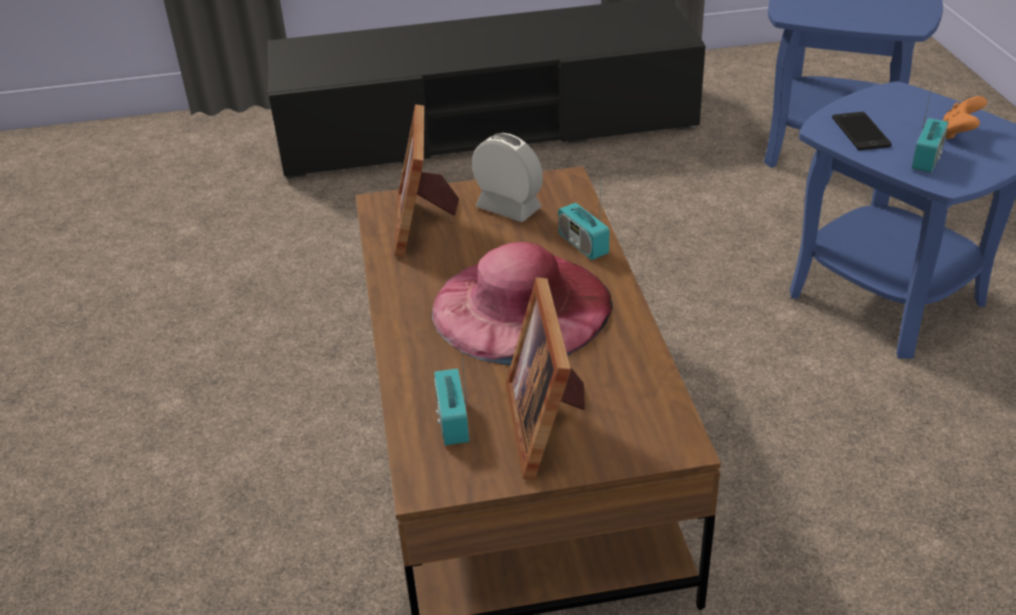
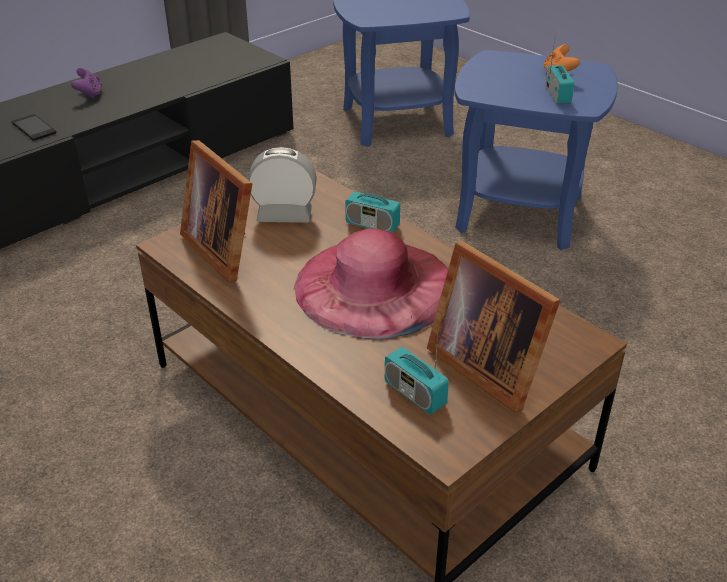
camera: 35 degrees left, 0 degrees up
(474, 37) = (89, 94): none -> purple game controller
(860, 132) = (499, 88): phone -> phone (34, 128)

